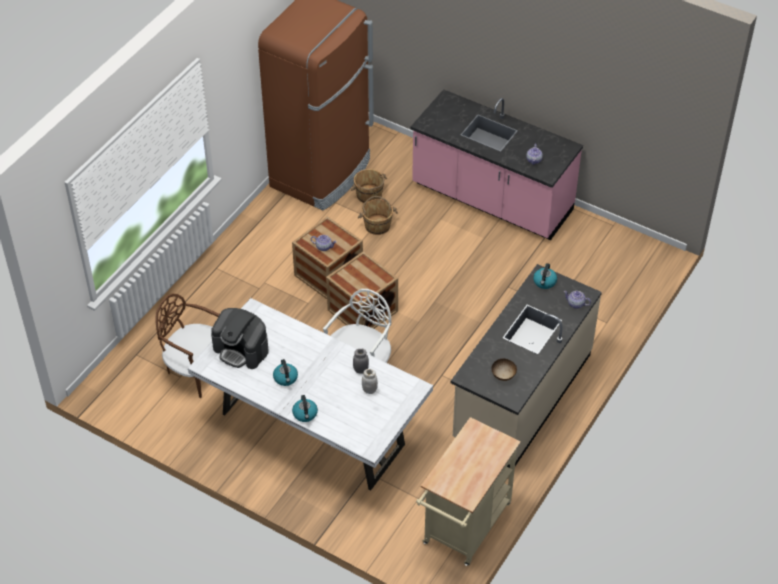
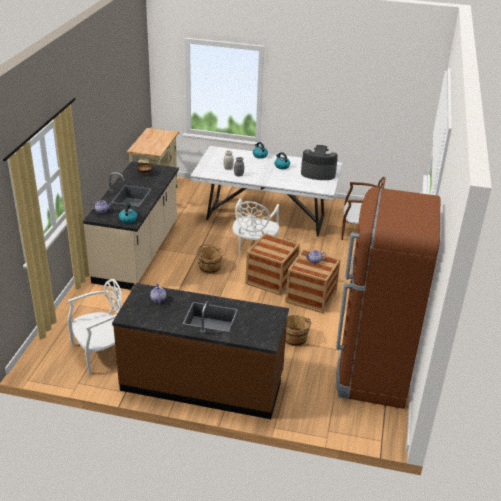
camera: 160 degrees right, 15 degrees down
(369, 195) = (317, 362): brown bucket -> brown bucket (209, 267)
(491, 199) = (202, 383): pink counter -> brown counter
(588, 253) = (100, 353): none -> white chair

